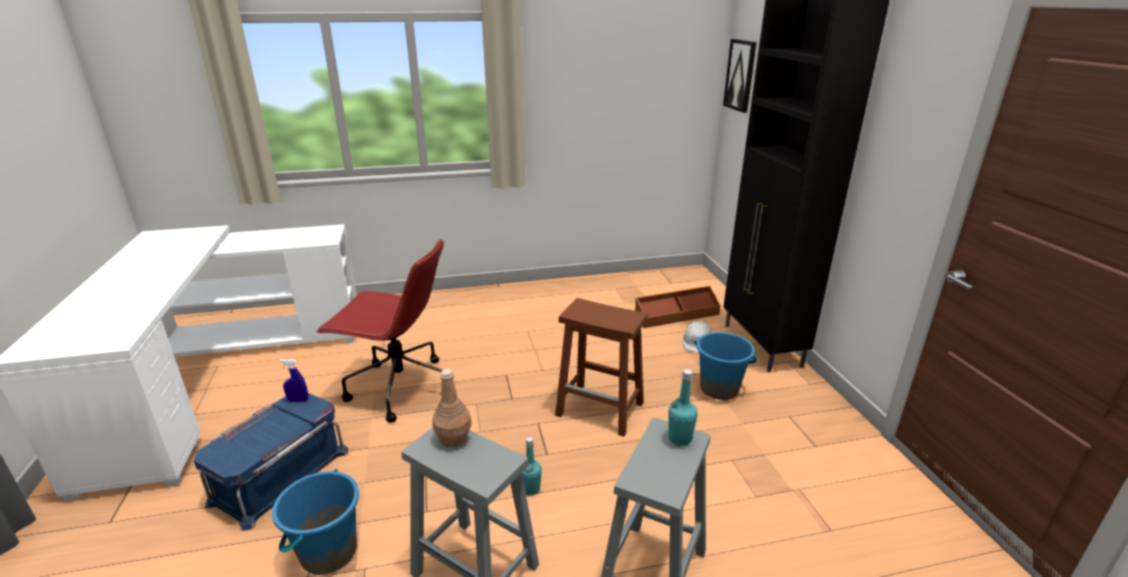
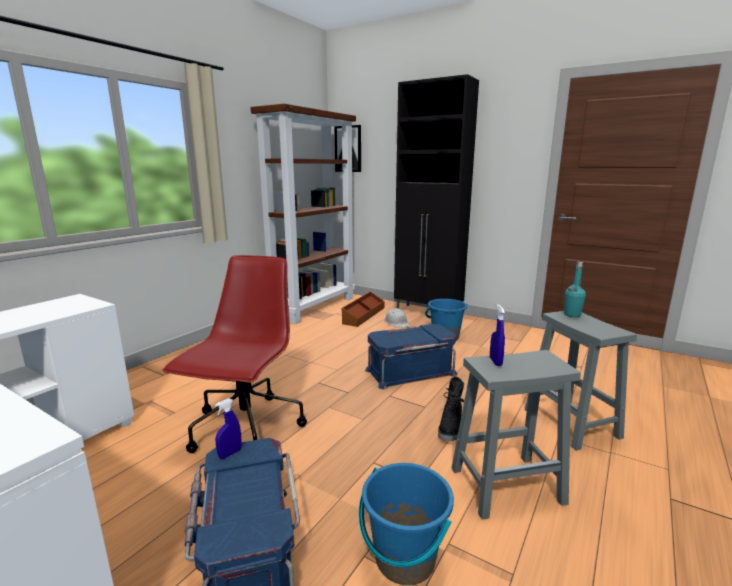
camera: 45 degrees left, 10 degrees down
(399, 388) = (246, 429): red office chair -> red office chair turned 45 degrees counterclockwise
(454, 438) = (495, 362): brown bottle -> blue spray bottle
(531, 489) = (451, 427): turquoise bottle -> black boot
(601, 409) = (410, 371): brown stool -> blue storage box
(642, 282) = (314, 307): none -> brown bookcase

